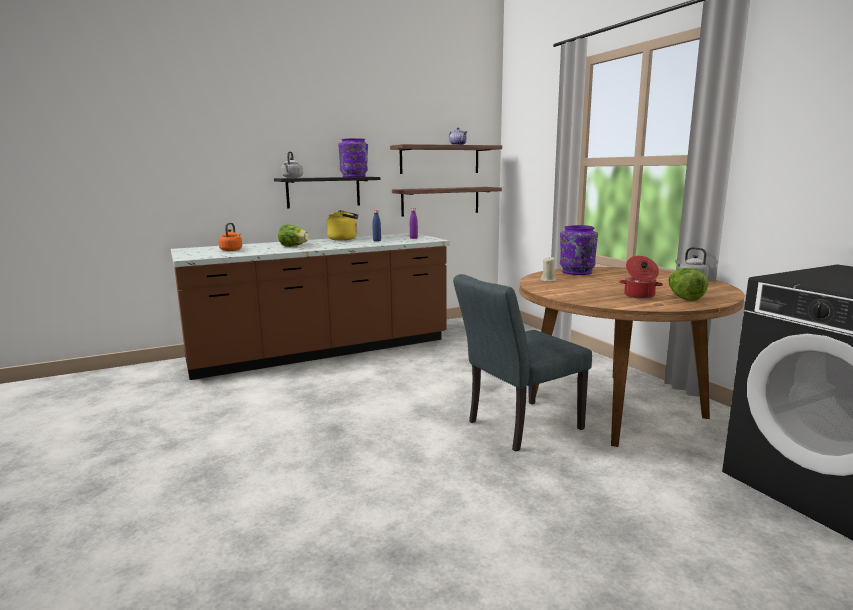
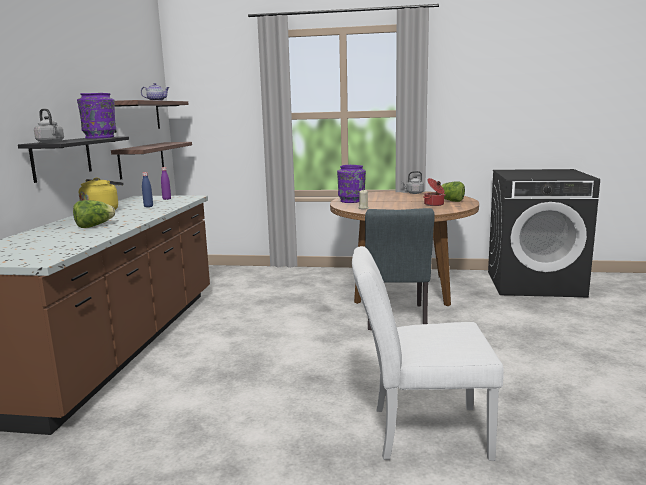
camera: 55 degrees left, 0 degrees up
(232, 250) = (41, 244): orange kettle -> none
(270, 508) = (419, 432): none -> white chair

